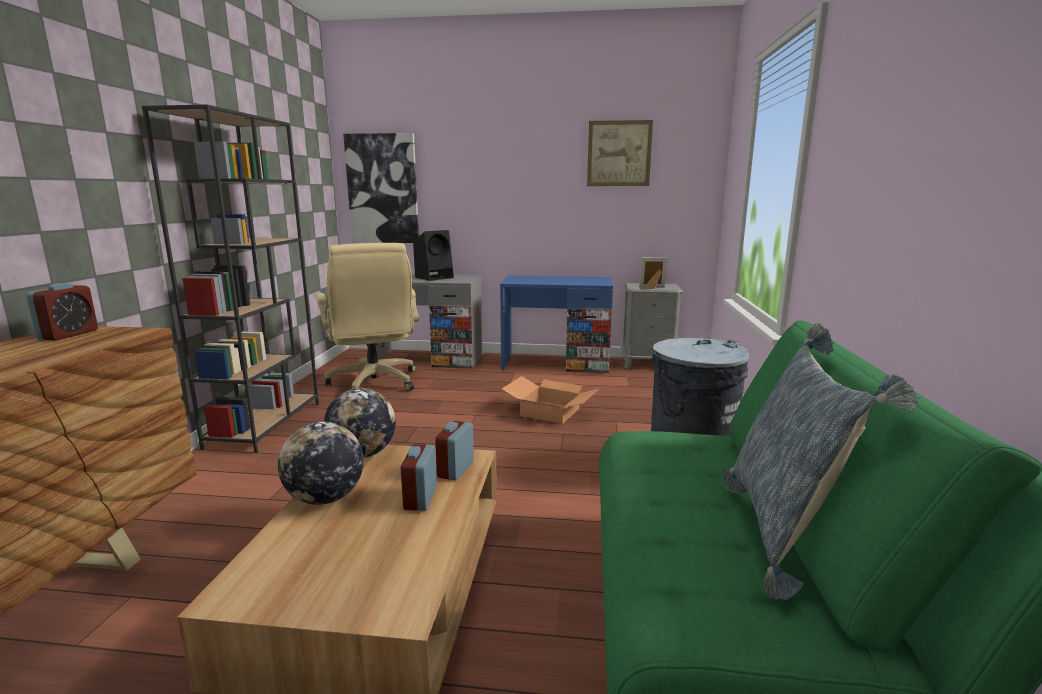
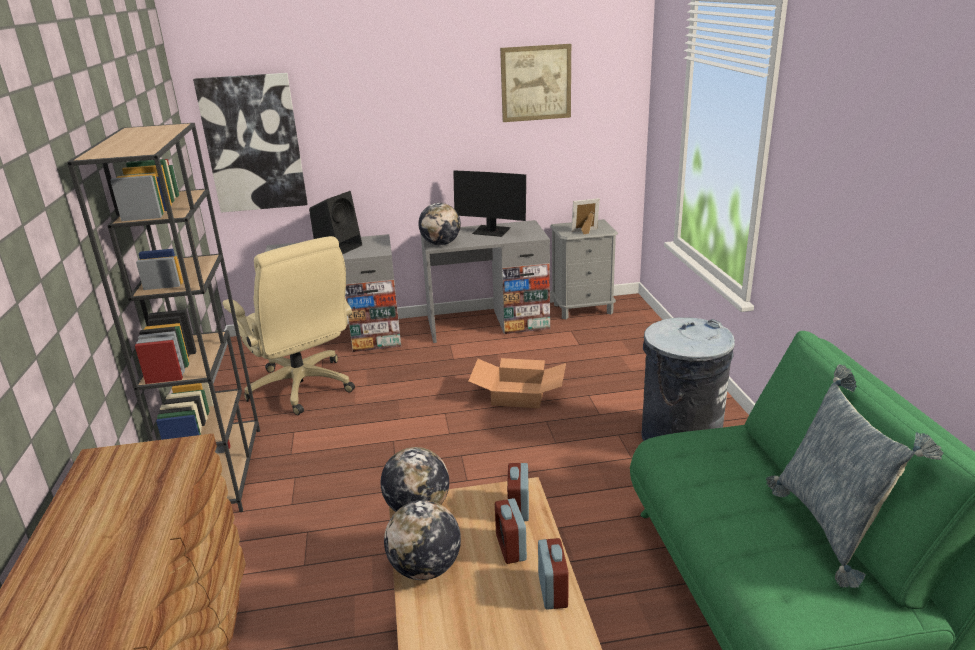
camera: 15 degrees left, 10 degrees up
(68, 335) = (117, 468): alarm clock -> alarm clock (552, 591)
(516, 281) = (441, 244): none -> globe
(556, 363) = (487, 323): blue desk -> grey desk
(566, 279) = (491, 231): none -> monitor

